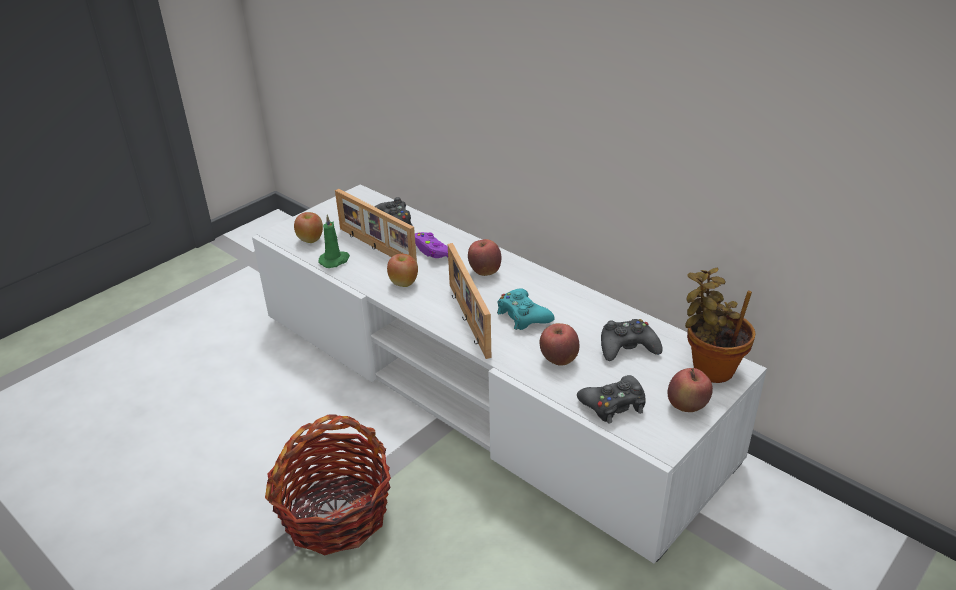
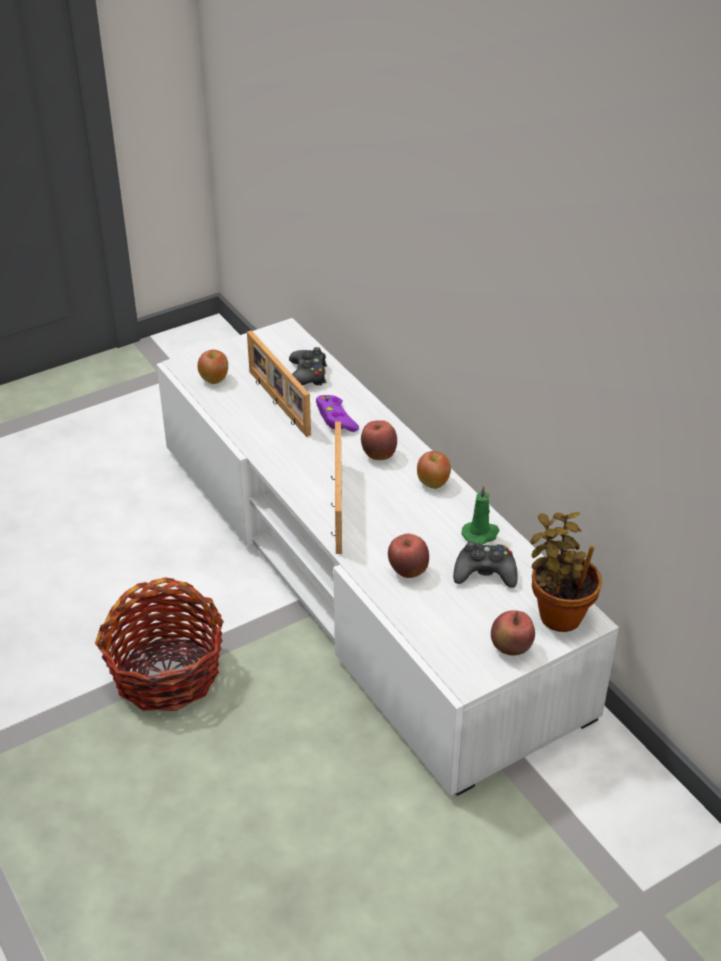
camera: 15 degrees right, 5 degrees up
(335, 260) = (230, 410): green candle -> green candle (481, 534)
(404, 283) = (290, 451): apple -> apple (433, 483)
(523, 316) = (395, 514): turquoise game controller -> none
(613, 405) = (439, 630): black game controller -> none

